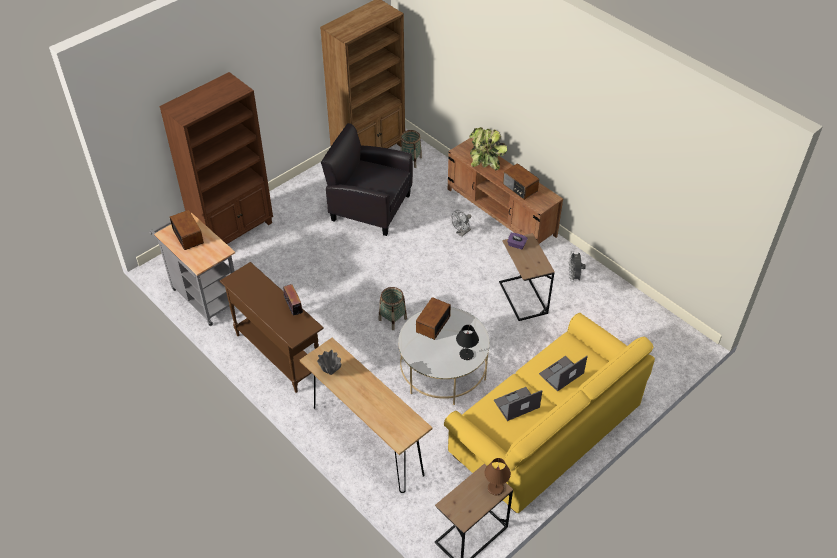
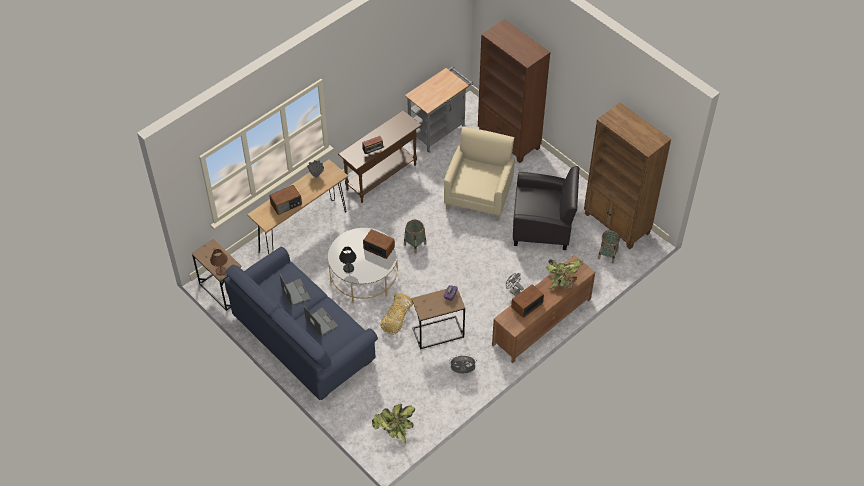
camera: 90 degrees right, 5 degrees up
(188, 236) = (443, 86): radio -> radio (286, 204)
(318, 259) = (479, 195): none -> beige armchair
(370, 207) = (542, 226): black armchair -> black armchair turned 75 degrees clockwise
(509, 336) = (396, 320): none -> basket
(544, 431) = (303, 338): yellow sofa -> blue sofa
(661, 335) = (395, 430): none -> potted plant

